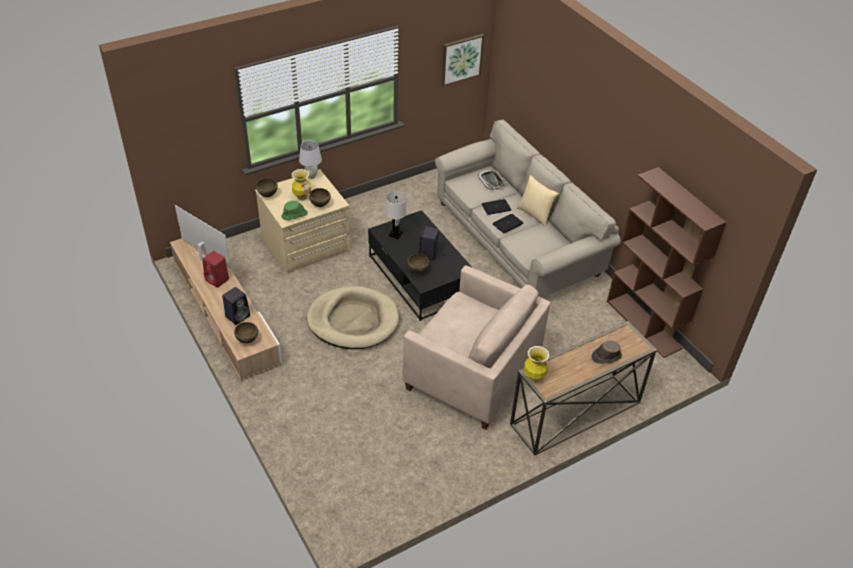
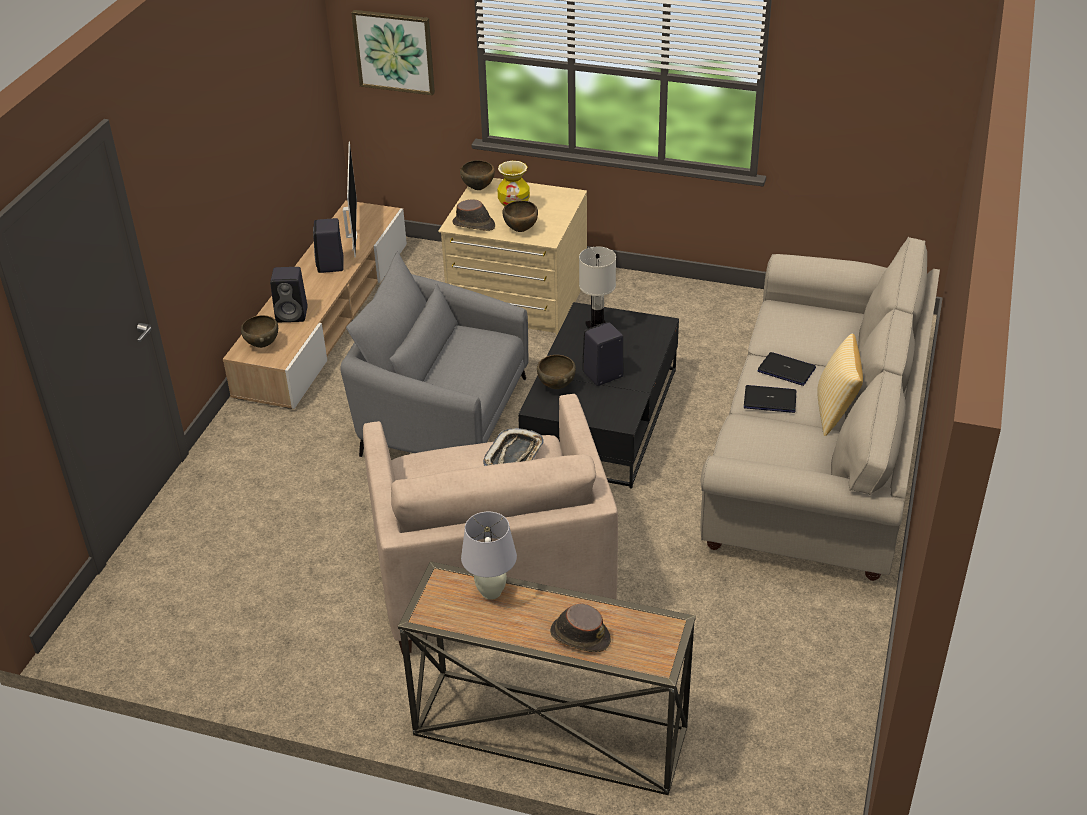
camera: 50 degrees right, 5 degrees down
(218, 280) = (331, 265): red speaker -> black speaker
(295, 215) = (474, 225): green hat -> brown hat
(311, 176) = (563, 193): white table lamp -> white table lamp (491, 592)
(353, 321) = (443, 415): beige dog bed -> grey armchair
(461, 59) = (902, 105): picture -> picture (394, 51)
(492, 181) = (832, 333): tray -> tray (514, 456)
(534, 377) = (436, 584): vase -> none
(644, 324) = (850, 698): brown bookcase -> none

